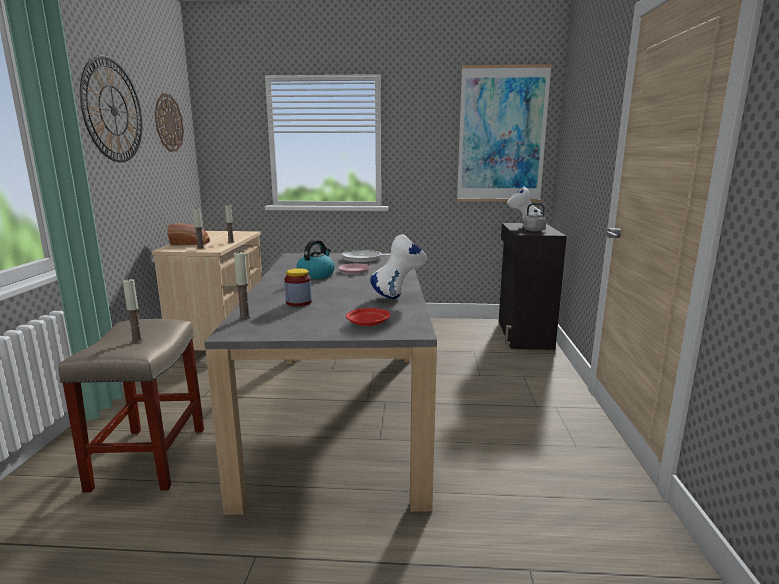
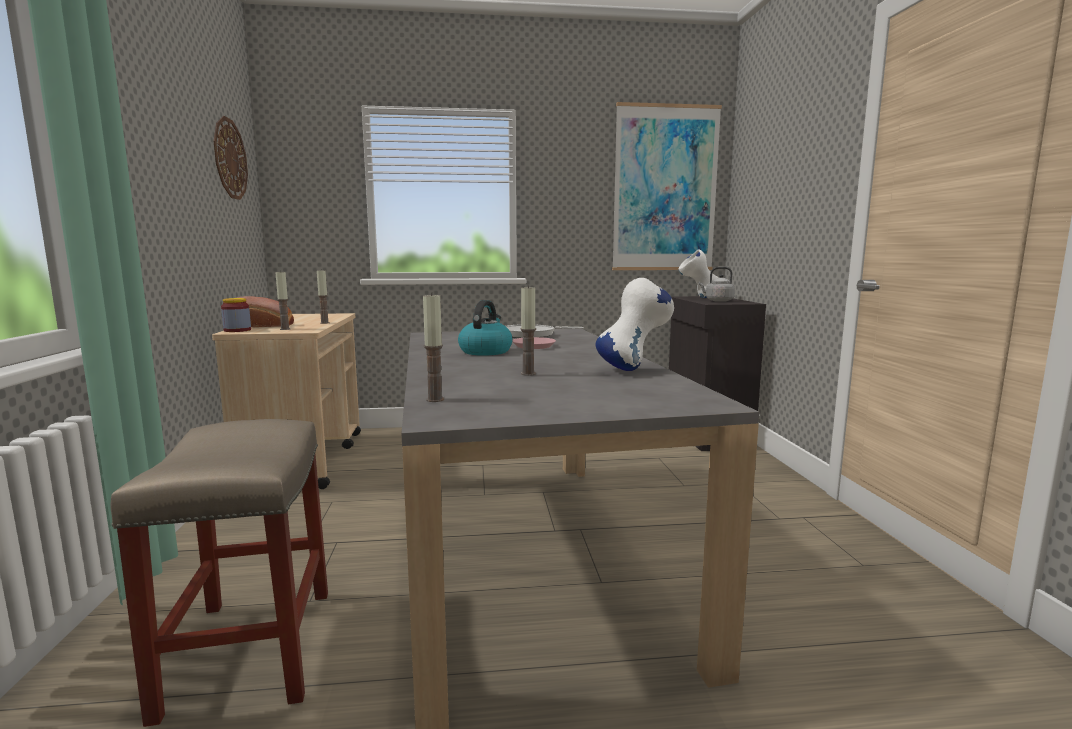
camera: 10 degrees left, 5 degrees down
(113, 110) = (161, 122): wall clock -> none
(137, 340) = (243, 449): candle -> candle (528, 374)
(299, 302) = (498, 380): jar -> jar (237, 330)
(368, 323) = (634, 398): red plate -> none

